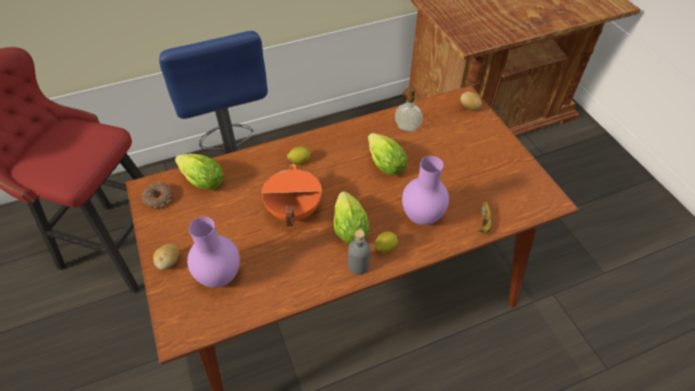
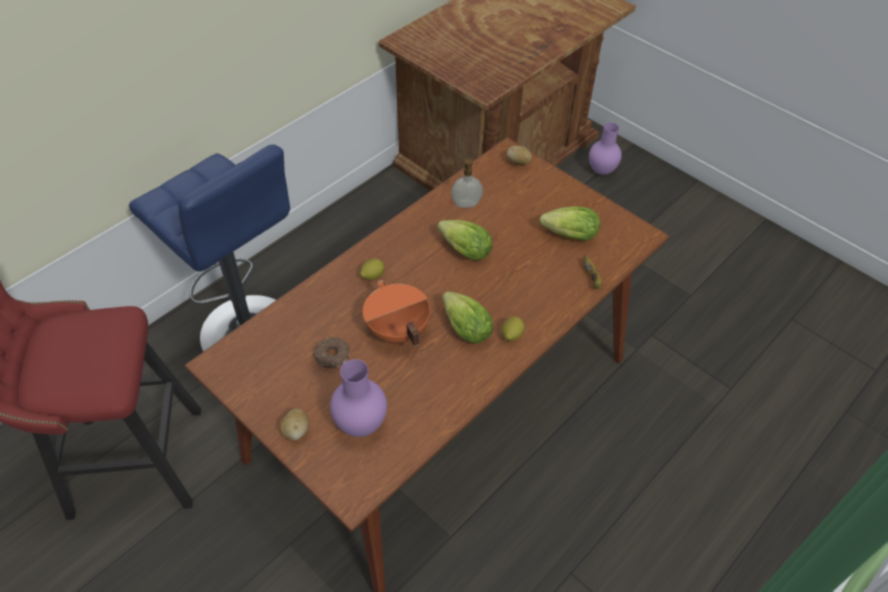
camera: 25 degrees left, 0 degrees up
(158, 198) = (237, 370): donut -> donut (332, 356)
(200, 180) = (274, 333): lettuce -> lettuce (566, 235)
(358, 265) = (495, 362): grey bottle -> none
(422, 218) = (531, 293): purple vase -> purple vase (602, 171)

